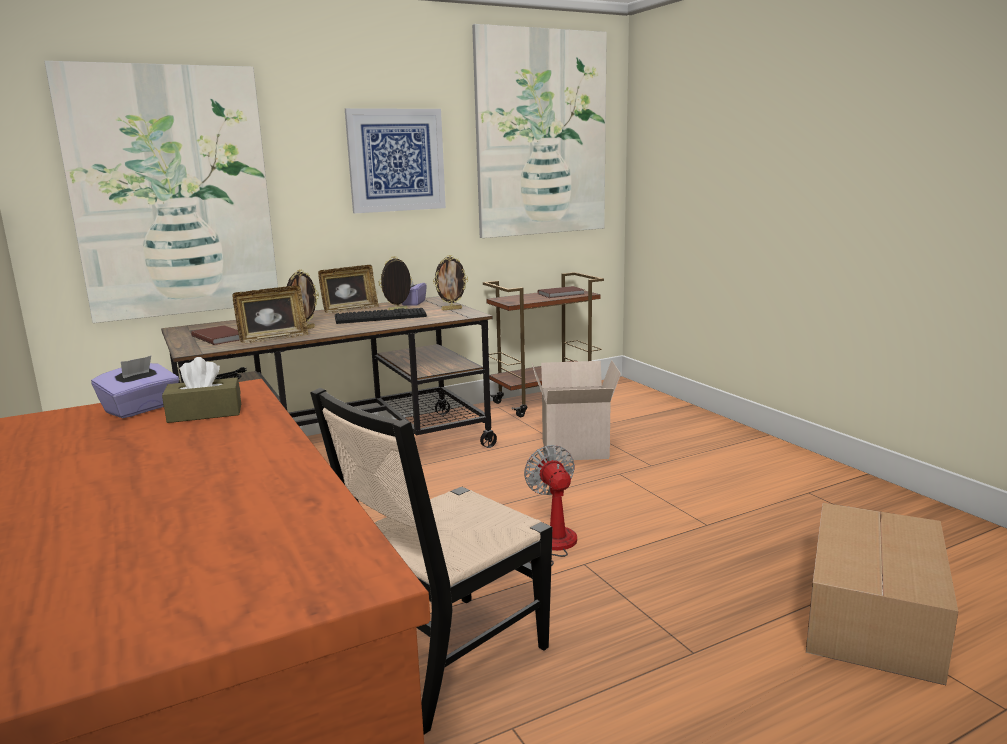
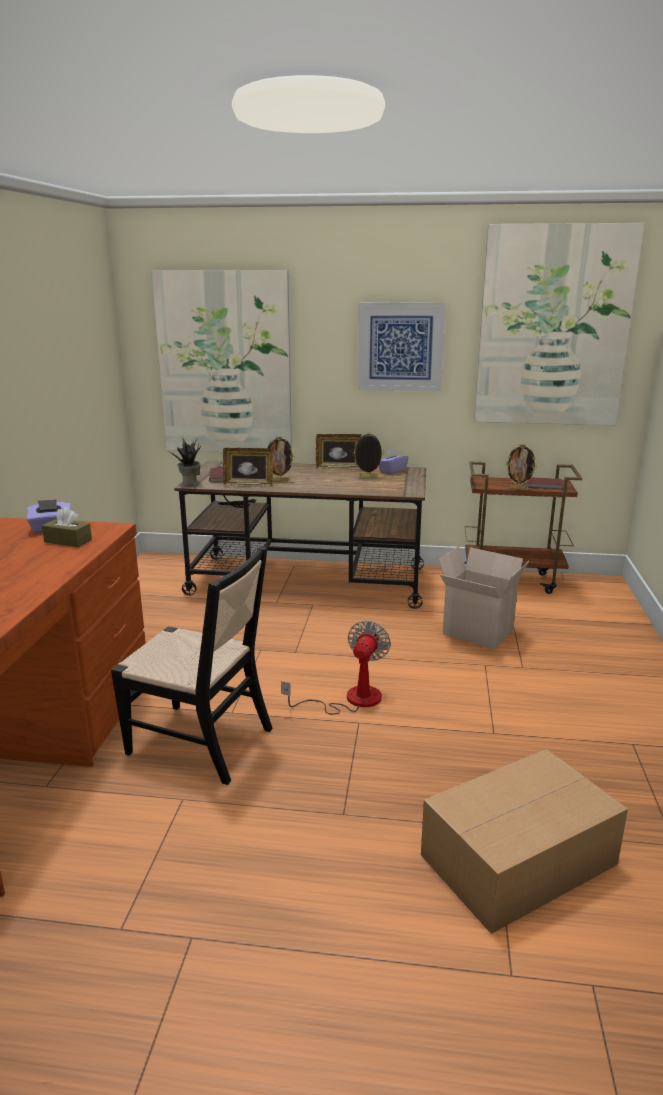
camera: 35 degrees right, 5 degrees up
(188, 350) = (190, 484): none -> potted plant
(381, 317) = (345, 481): keyboard -> none
(446, 658) = (200, 742): chair -> chair turned 150 degrees counterclockwise
(451, 309) = (407, 484): picture frame -> picture frame (518, 489)

